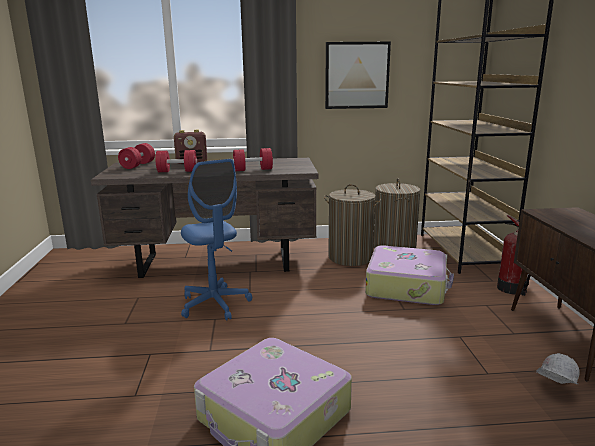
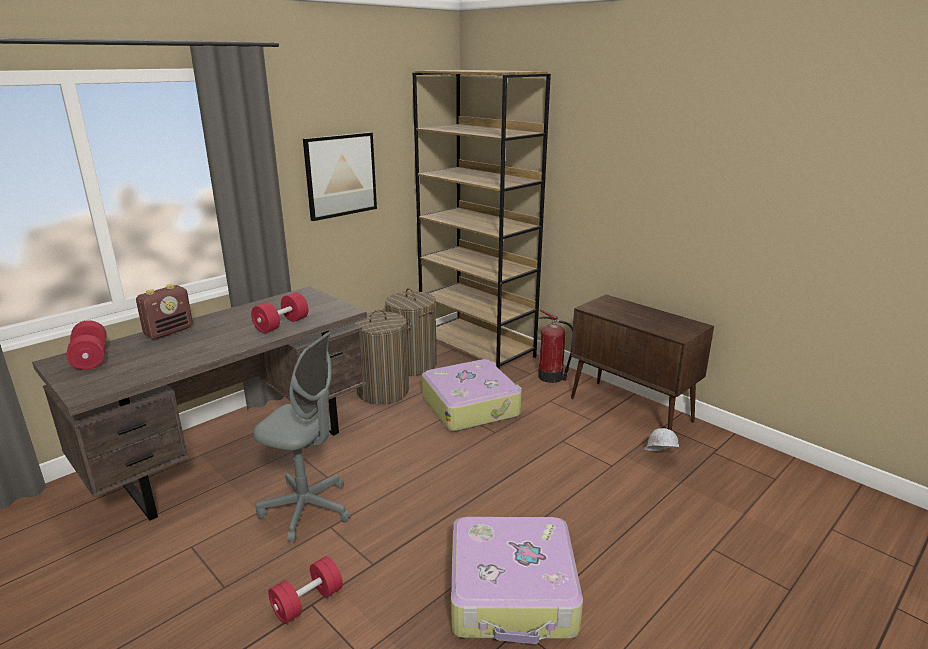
camera: 40 degrees left, 5 degrees up
(177, 171) = (182, 354): red dumbbell -> red dumbbell (307, 602)
(215, 304) = (307, 509): blue office chair -> grey office chair

